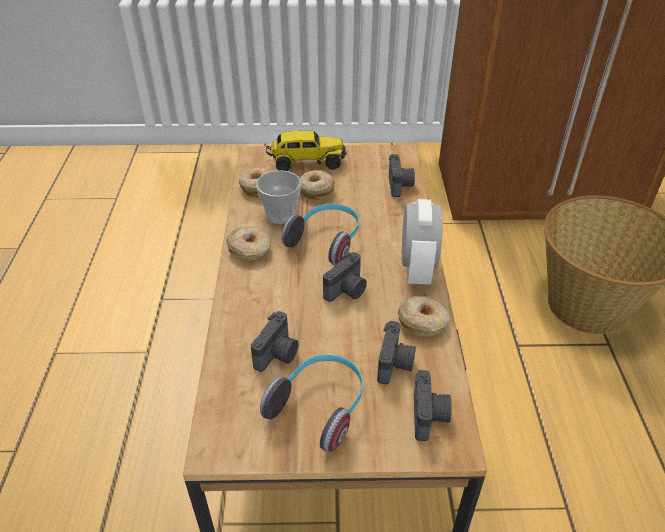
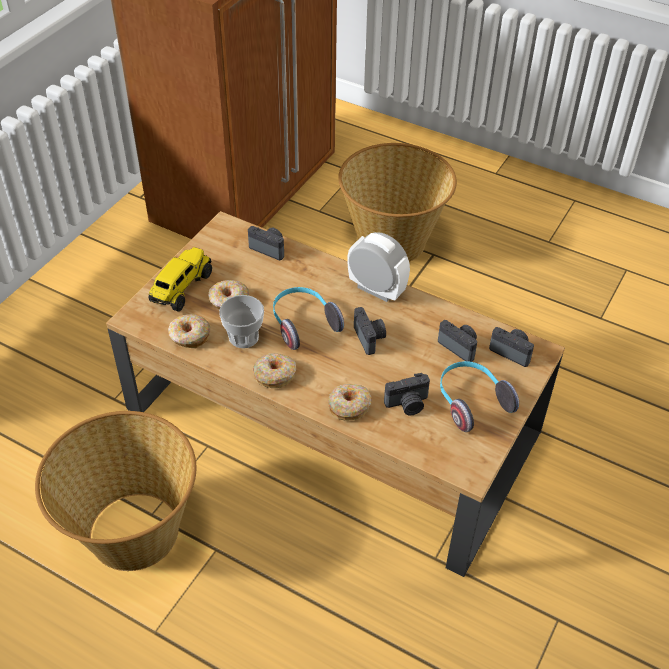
camera: 60 degrees left, 5 degrees up
(139, 297) = (132, 532): none -> basket
(278, 354) = (408, 404): camera -> camera turned 105 degrees clockwise
(422, 322) = (431, 314): donut -> donut (349, 406)

